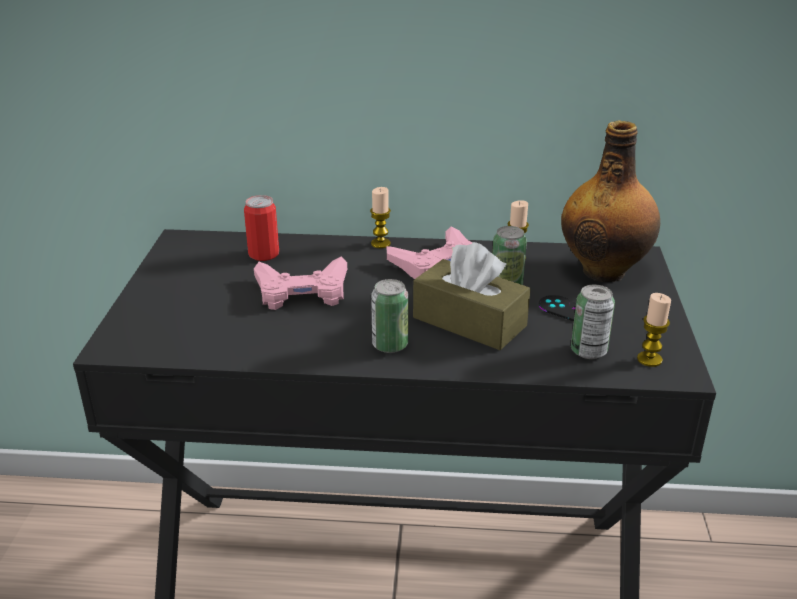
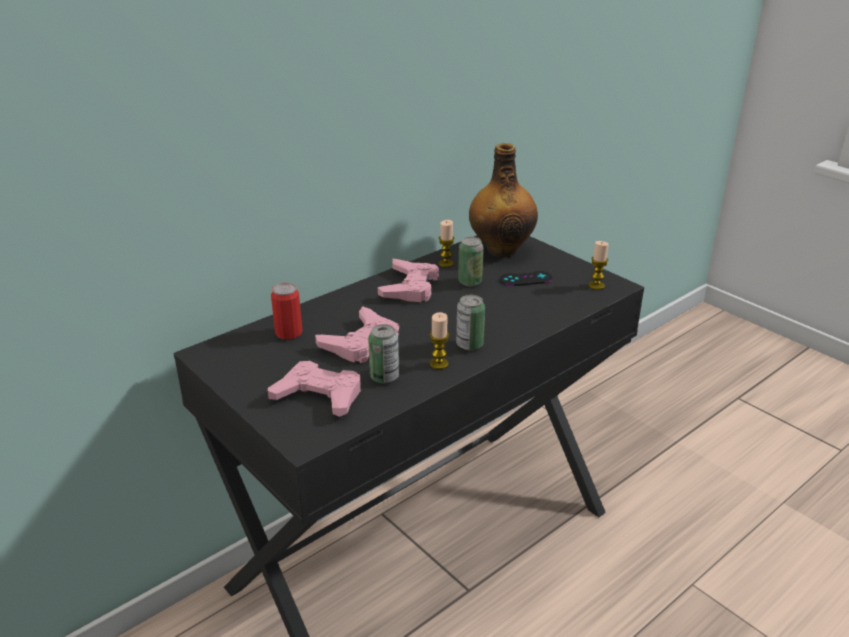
camera: 45 degrees left, 0 degrees up
(189, 317) = (319, 395): none -> pink game controller
(380, 243) = (353, 291): candle -> candle (439, 364)
(469, 322) = (486, 310): brown tissue box -> none
(588, 351) = (565, 295): can -> can (384, 377)

